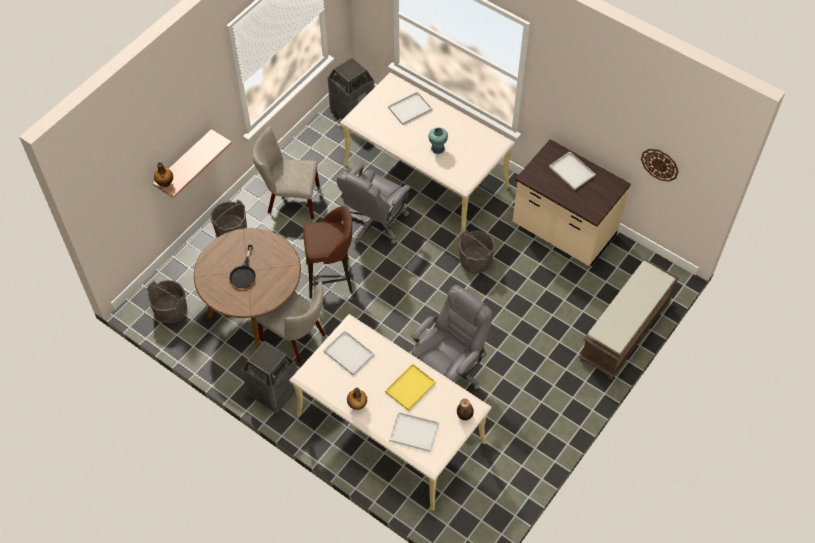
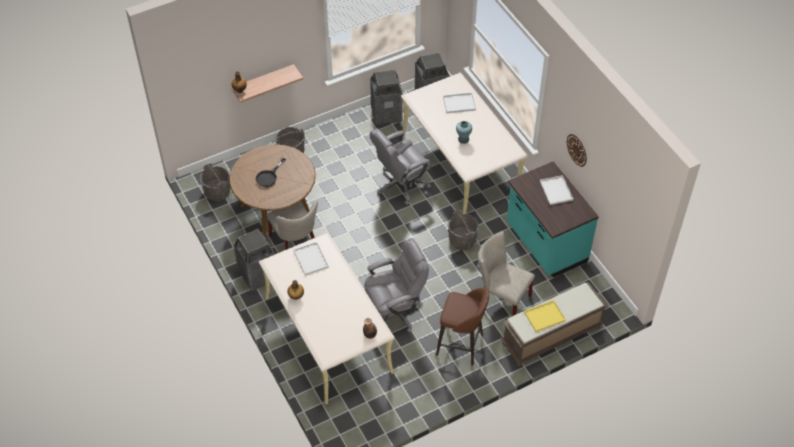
camera: 25 degrees right, 5 degrees down
(289, 199) = (346, 145): beige chair -> beige chair (500, 298)
(313, 147) = (386, 113): none -> trash can
(331, 277) = (345, 211): brown stool -> brown stool (461, 345)
(410, 388) = (341, 300): yellow tray -> yellow tray (544, 317)
(415, 432) = (326, 331): white tray -> none
(563, 232) = (545, 244): beige counter -> turquoise counter
(659, 164) = (617, 204): wall clock -> wall clock (577, 150)

